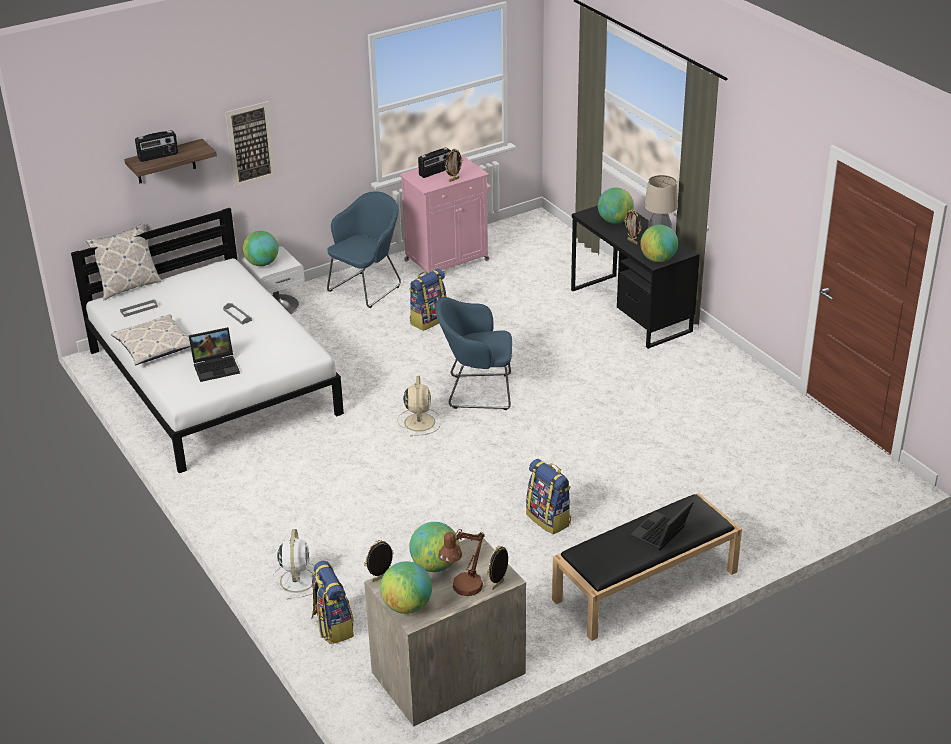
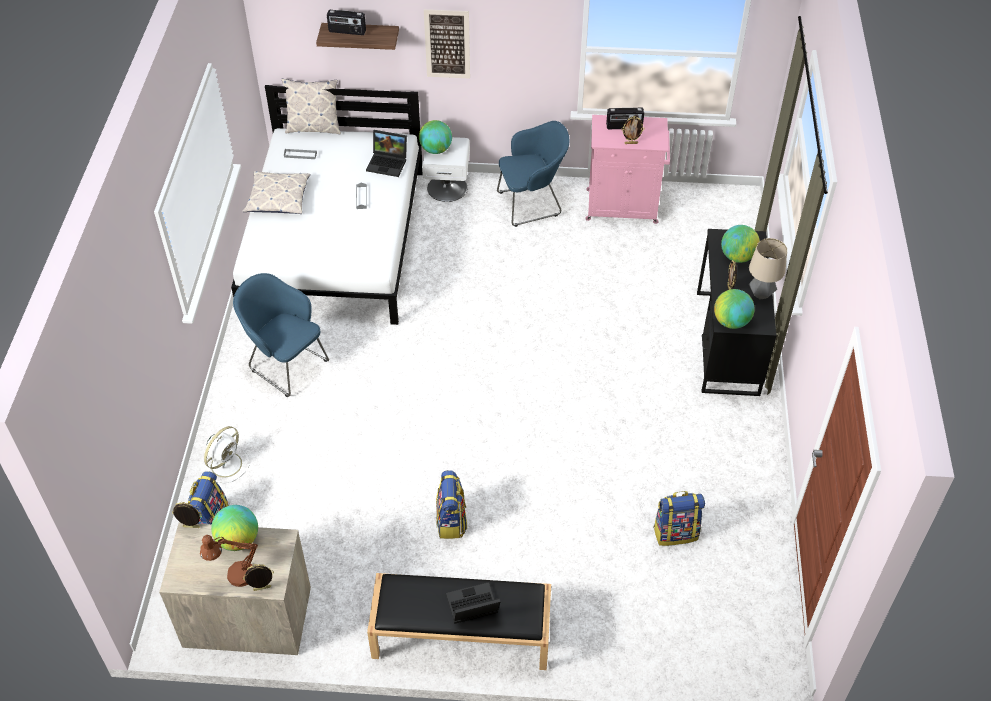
camera: 35 degrees right, 15 degrees up
(217, 366) = (301, 242): laptop -> laptop (388, 163)
(407, 606) = (183, 565): globe -> none
(419, 421) = (446, 364): beige fan -> none
(428, 320) = (548, 263): backpack -> backpack (675, 532)
(476, 392) = (516, 359): blue armchair -> blue armchair (286, 364)

